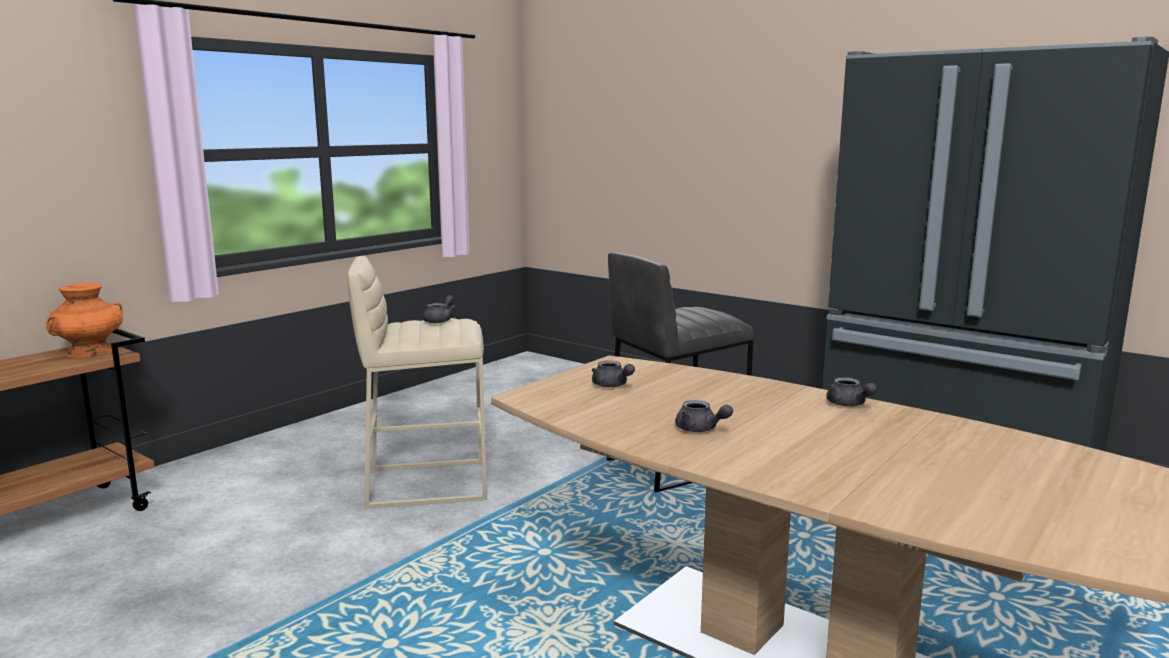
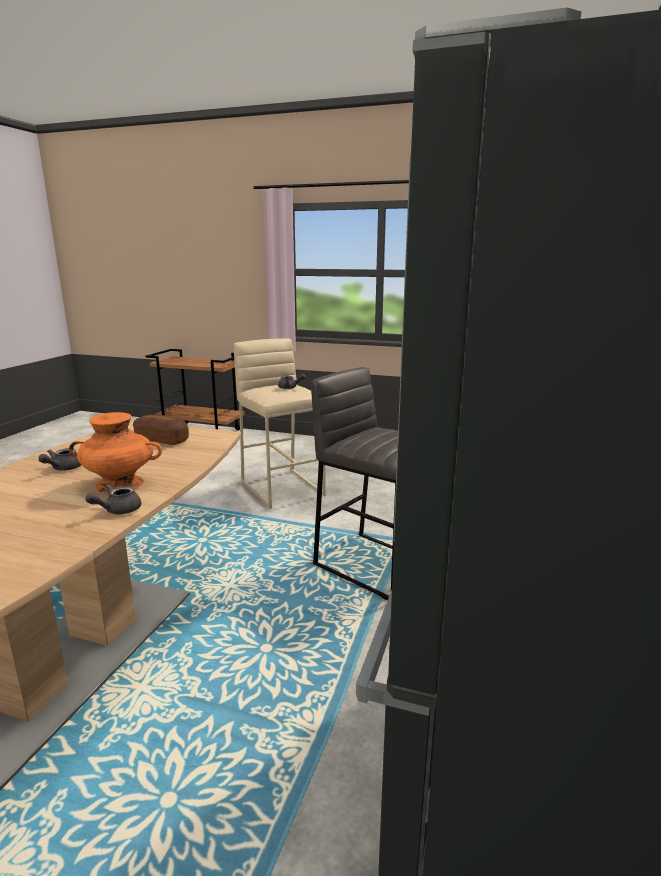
camera: 70 degrees right, 5 degrees up
(91, 351) = (221, 363): orange vase -> orange vase (120, 484)
(612, 385) = (162, 440): grey teapot -> bread

